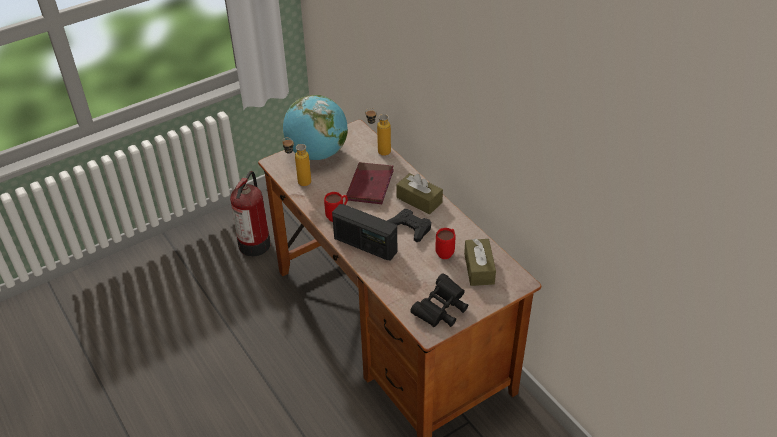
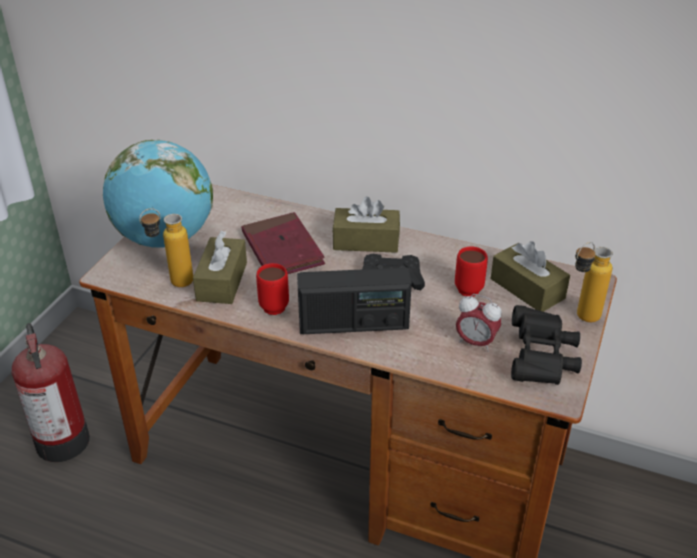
camera: 35 degrees left, 5 degrees down
(323, 191) = (222, 281): none -> brown tissue box
(378, 151) = (251, 206): bottle -> bottle (580, 319)
(416, 285) = (475, 343): none -> alarm clock

